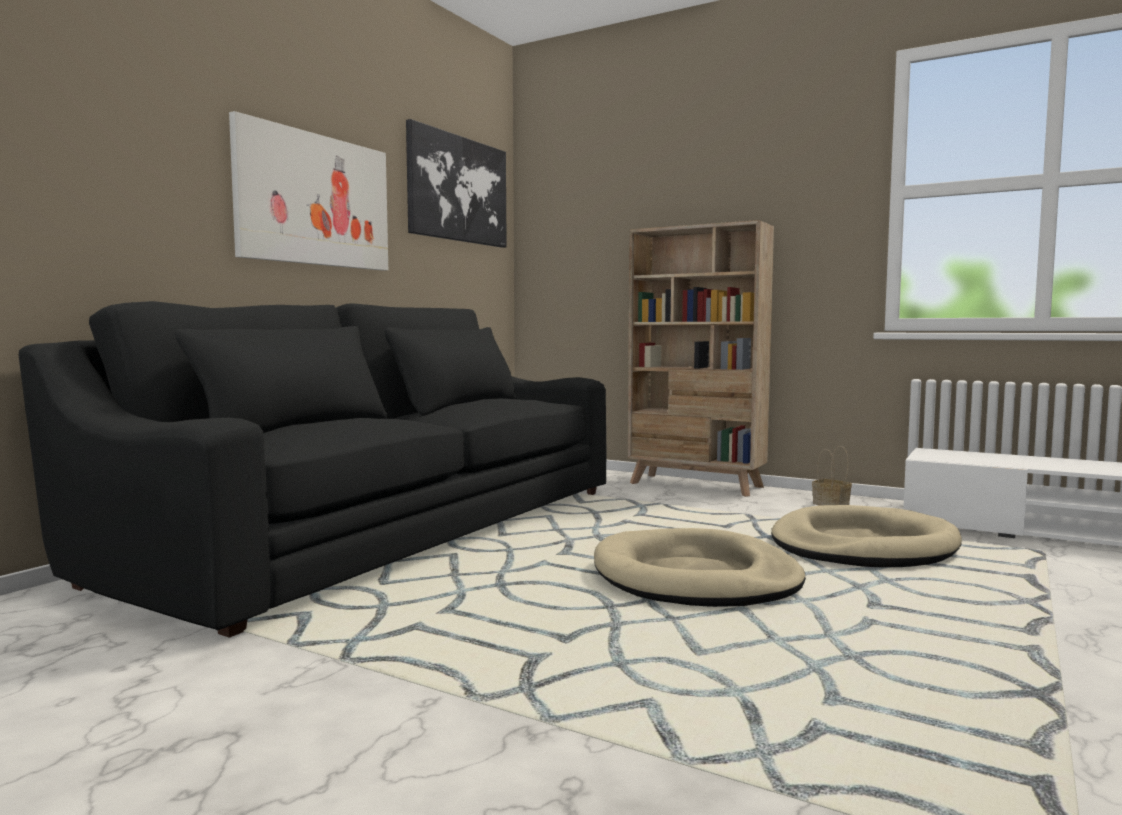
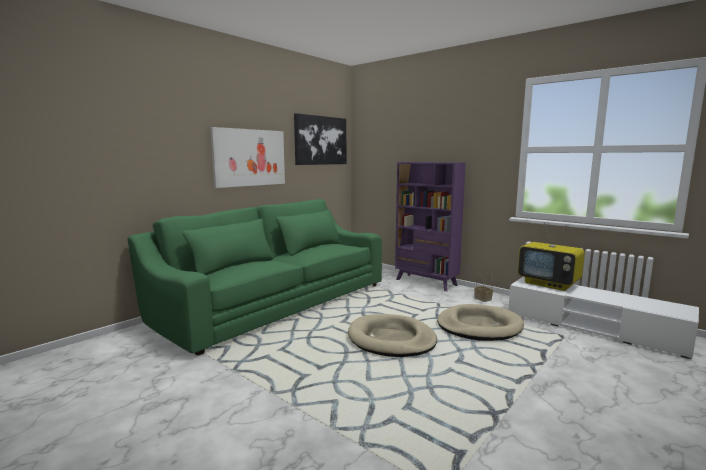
camera: 10 degrees right, 5 degrees up
(386, 529) = (276, 302): black sofa -> green sofa
(696, 485) = (426, 282): beige bookcase -> purple bookcase
(978, 456) = (549, 284): none -> television

